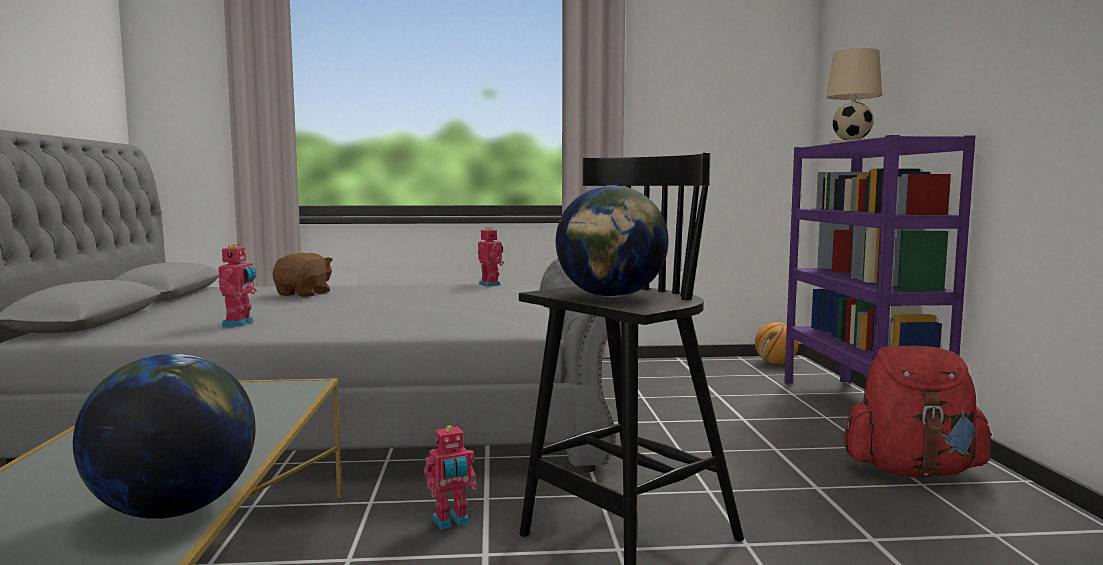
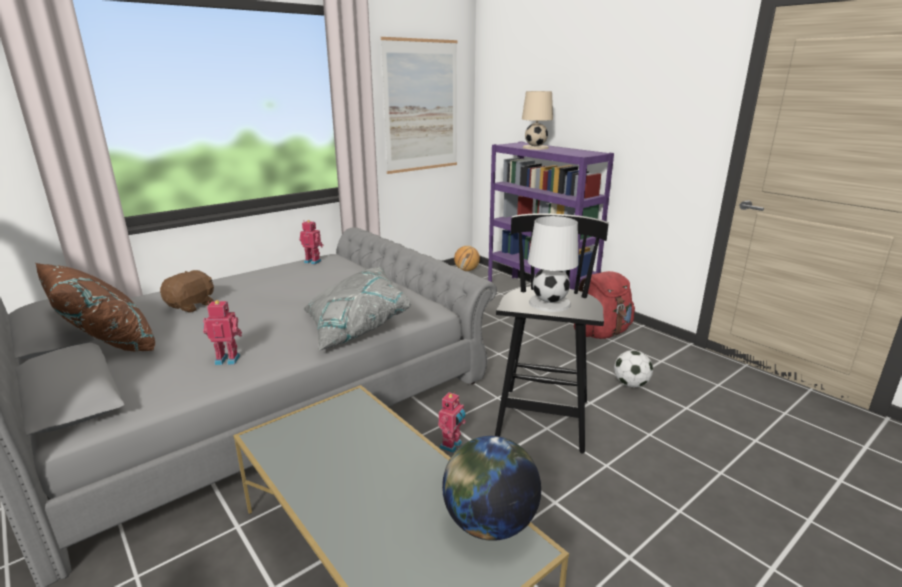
camera: 35 degrees left, 15 degrees up
(184, 303) = (107, 345): none -> brown pillow
(240, 323) = (228, 359): toy robot -> toy robot turned 60 degrees counterclockwise
(304, 294) = (192, 305): brown plush toy -> brown plush toy turned 45 degrees clockwise
(405, 325) = (354, 327): none -> grey pillow
(611, 296) = (550, 303): globe -> white table lamp
(713, 105) = (421, 106): none -> picture
(870, 546) = (631, 384): none -> football

